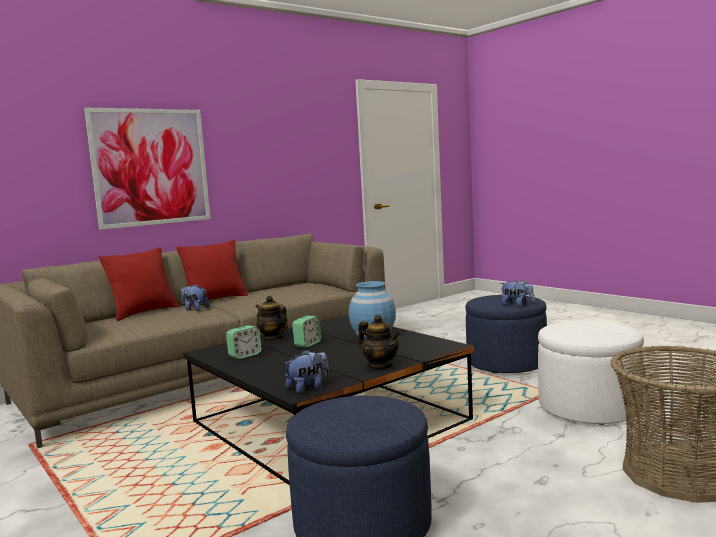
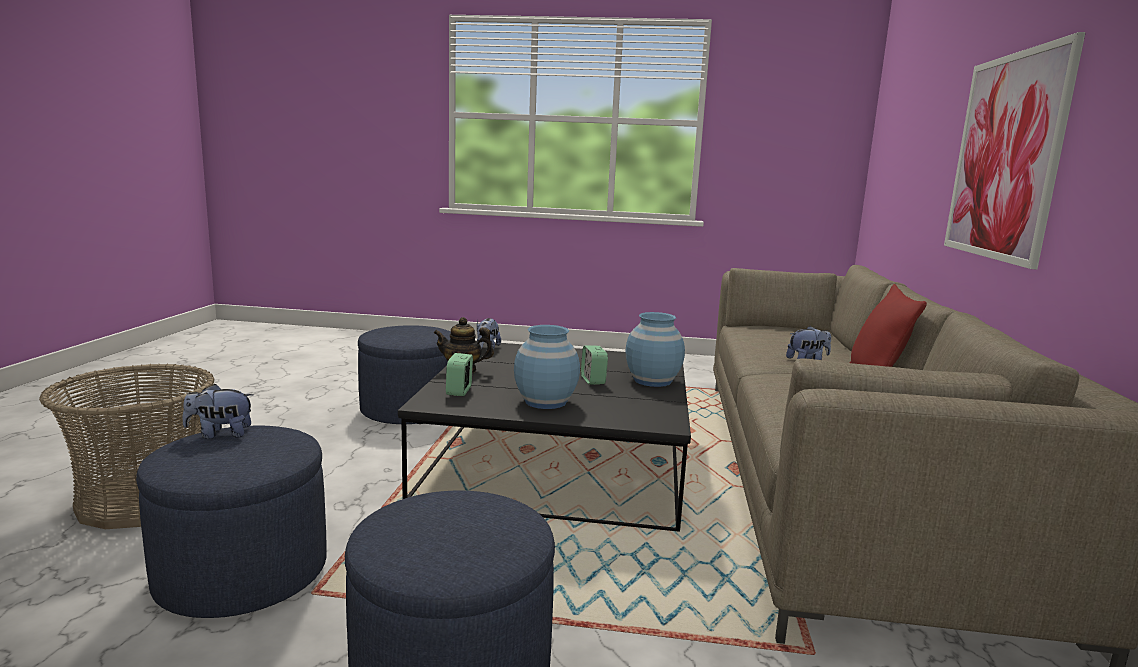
camera: 135 degrees right, 5 degrees up
(144, 312) = (837, 350): red pillow -> none
(245, 355) = (616, 361): alarm clock -> alarm clock (459, 391)
(272, 338) = (653, 381): teapot -> blue vase
(517, 305) = (405, 510): plush toy -> plush toy (220, 434)
(589, 407) = (242, 573): white ottoman -> blue ottoman

